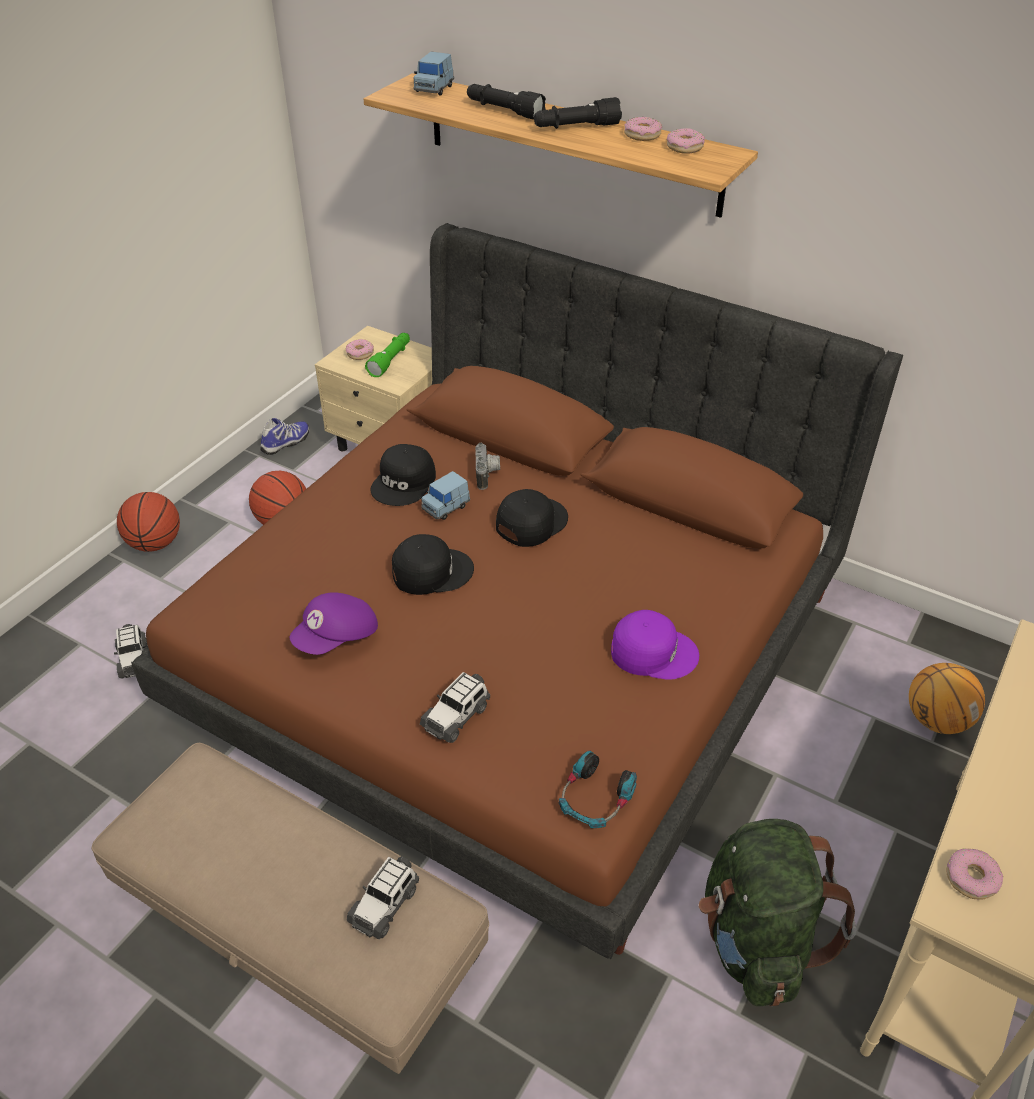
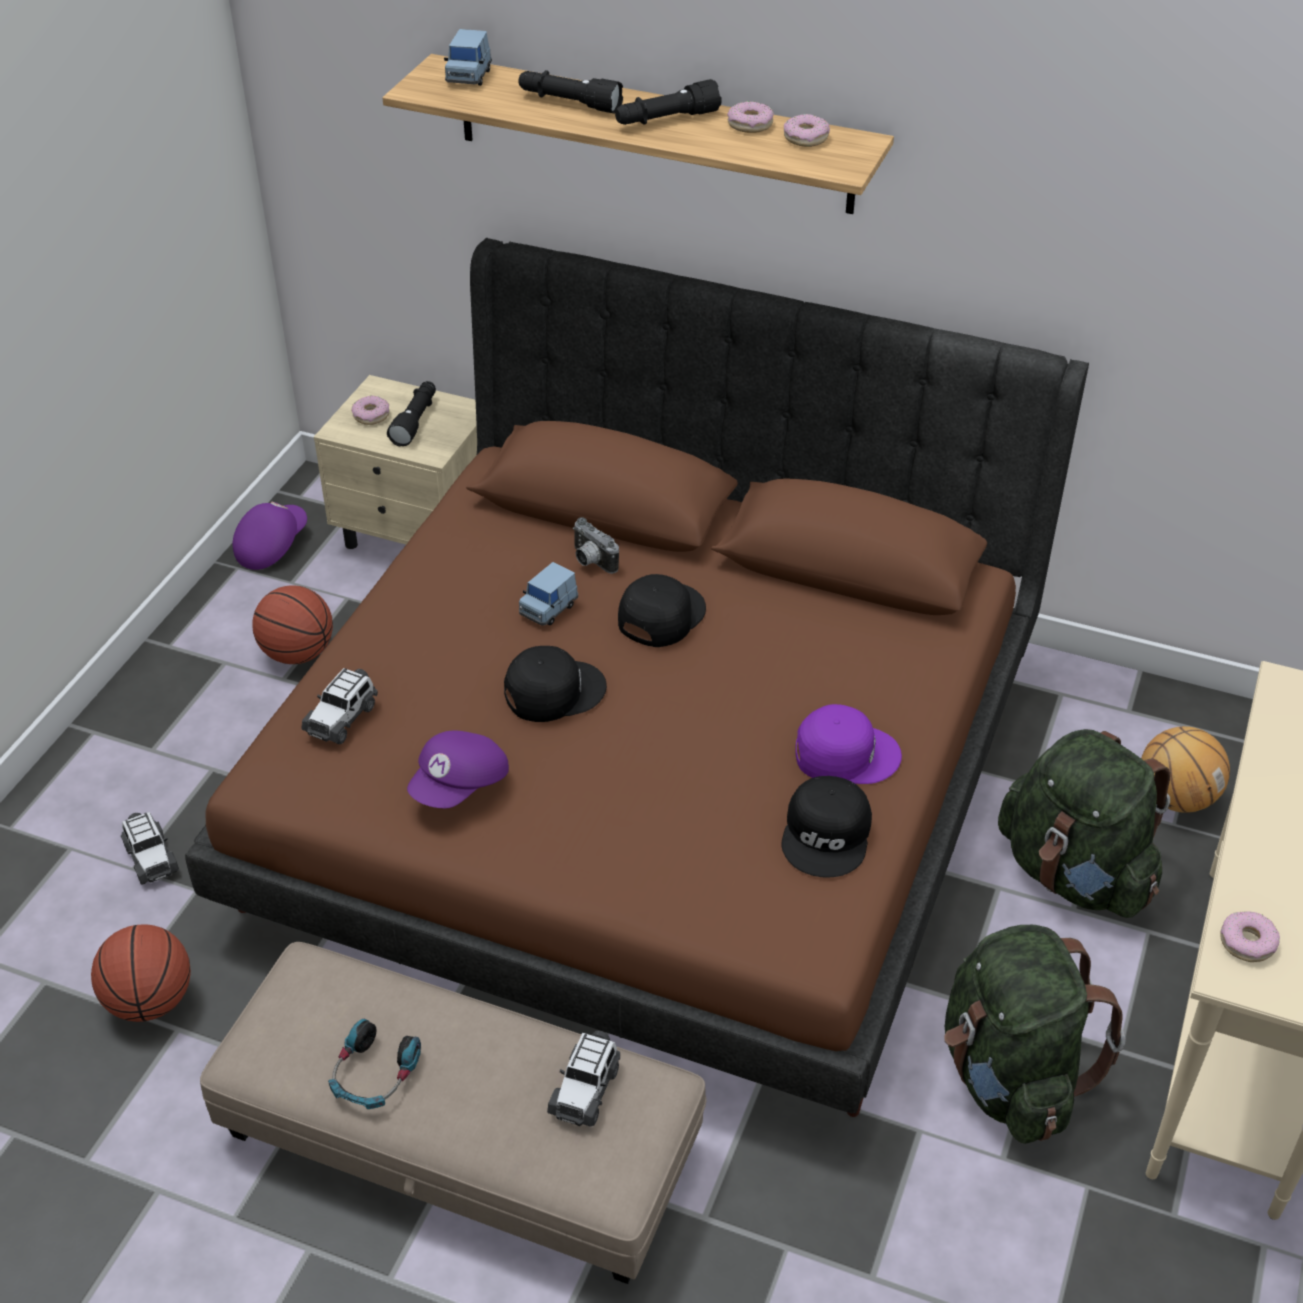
camera: 10 degrees left, 0 degrees up
(155, 543) = (130, 704): basketball -> basketball (150, 1001)
(286, 443) = (271, 546): shoe -> purple cap
(390, 360) = (415, 421): green flashlight -> black flashlight
(404, 482) = (487, 583): black cap -> black cap (828, 835)
(456, 716) = (631, 859): toy car -> toy car (342, 718)
(488, 475) = (590, 561): camera -> camera turned 150 degrees clockwise
(595, 799) = (816, 929): headphones -> headphones (374, 1075)
(841, 772) = (1075, 874): none -> green backpack

